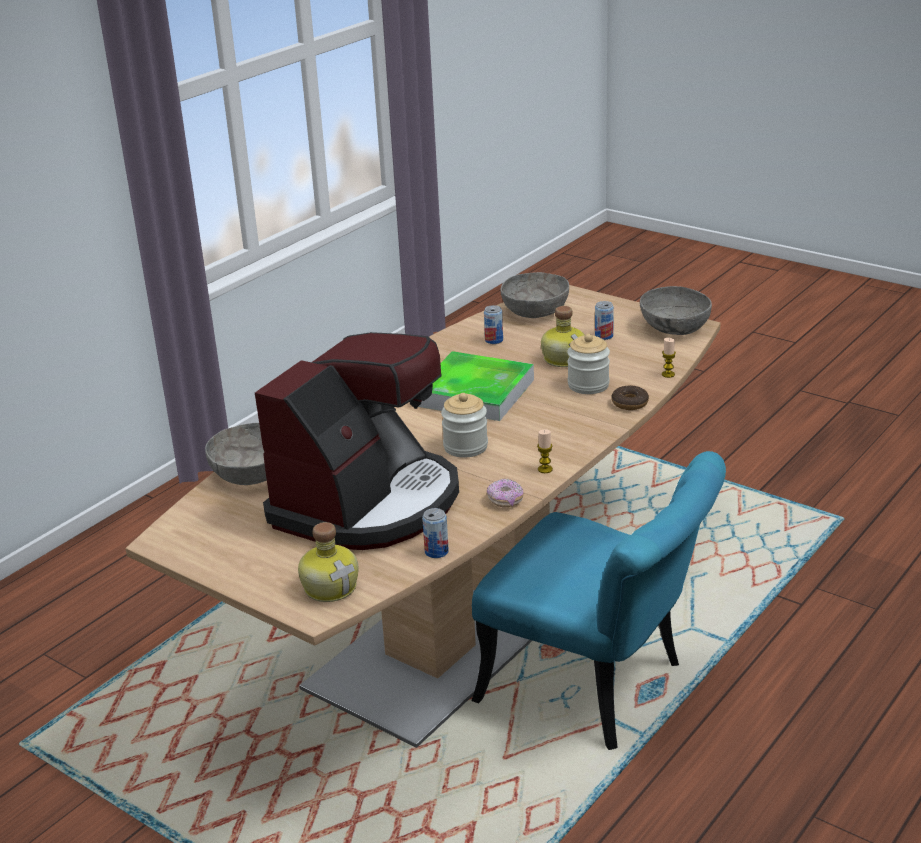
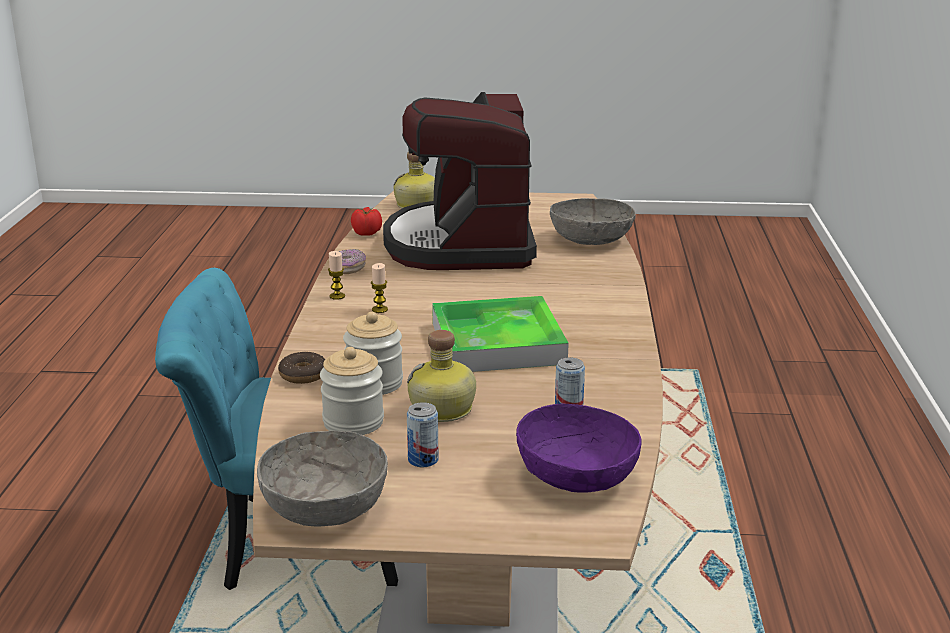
camera: 145 degrees right, 5 degrees down
(436, 552) = (366, 233): can -> tomato
(465, 447) = (436, 295): jar -> jar (353, 422)
(535, 311) = (577, 477): grey bowl -> purple bowl
(668, 374) = (280, 423): candle -> candle (379, 309)

